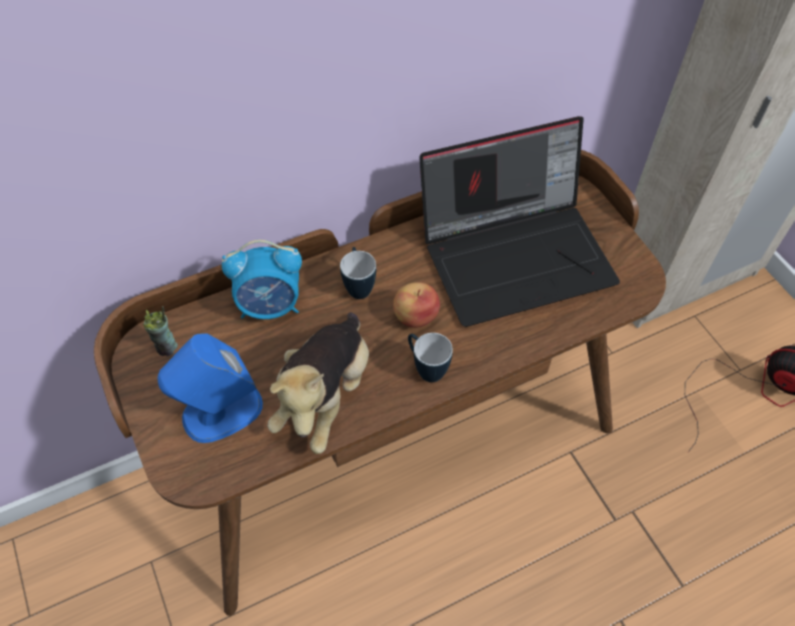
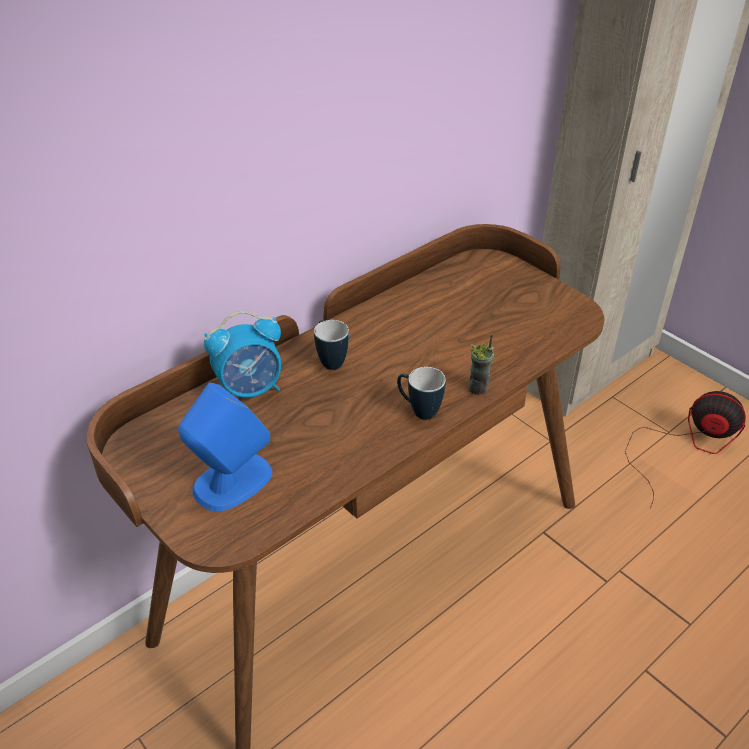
camera: 15 degrees left, 15 degrees down
(167, 348) = (157, 441): cup -> cup (478, 388)
(325, 395) = (331, 449): plush toy -> none
(415, 315) = (392, 373): apple -> none
(517, 254) = (466, 313): laptop -> none

